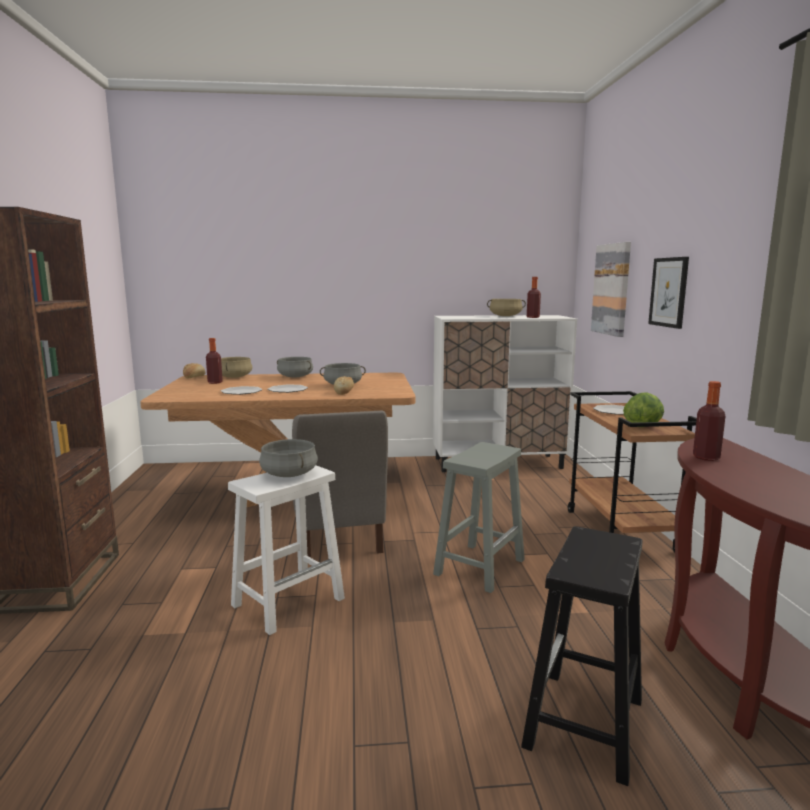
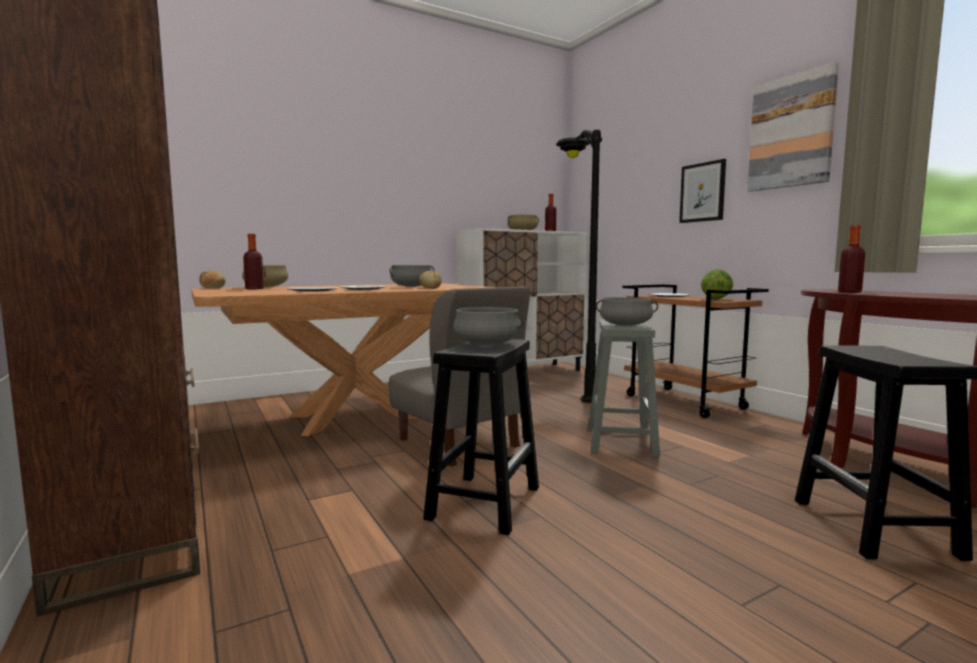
camera: 25 degrees left, 5 degrees down
(289, 601) = (485, 501): white stool -> black stool
(295, 377) = (339, 285): grey cooking pot -> grey cooking pot (625, 325)
(525, 491) = (573, 387): none -> black floor lamp
(612, 289) = (622, 203): picture -> picture (791, 132)

